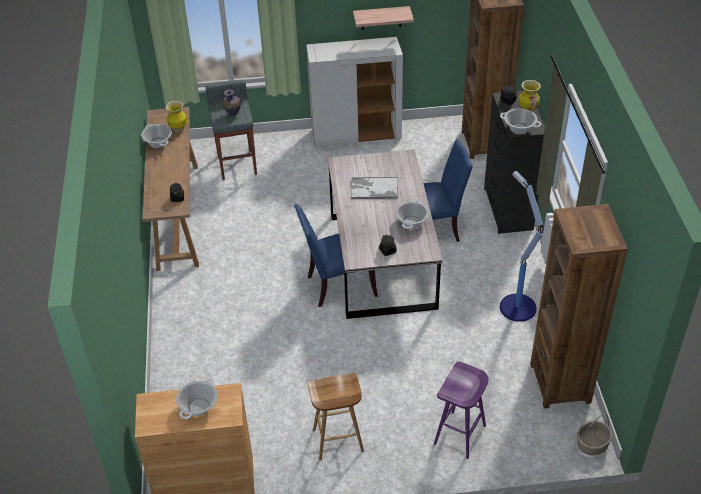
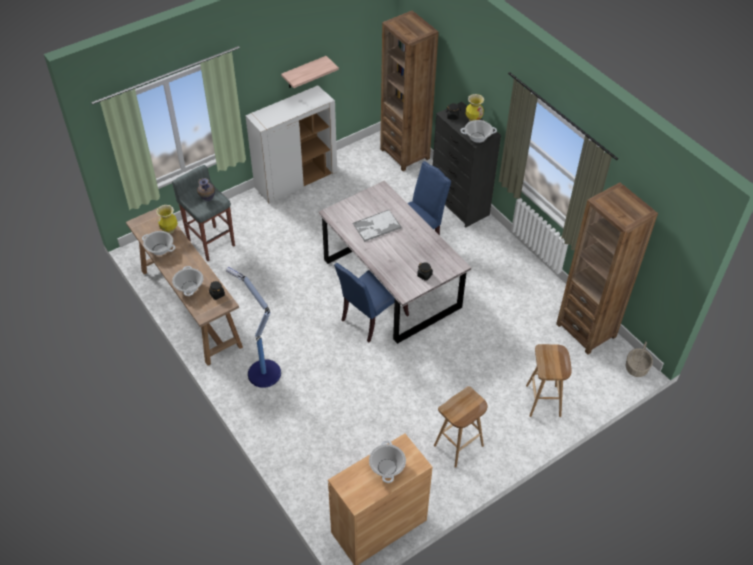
camera: 30 degrees left, 5 degrees up
(412, 222) = (426, 244): cooking pot -> cooking pot (189, 287)
(460, 435) = (543, 401): purple stool -> brown stool
(516, 306) = (517, 282): floor lamp -> floor lamp (263, 372)

